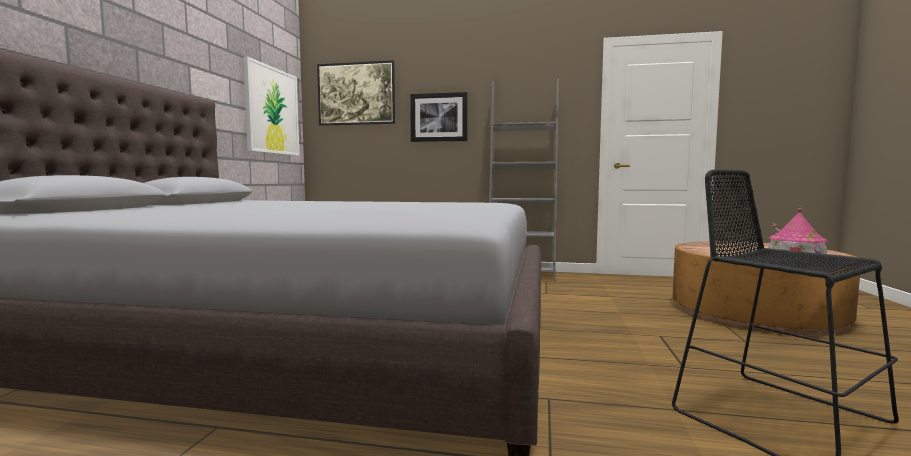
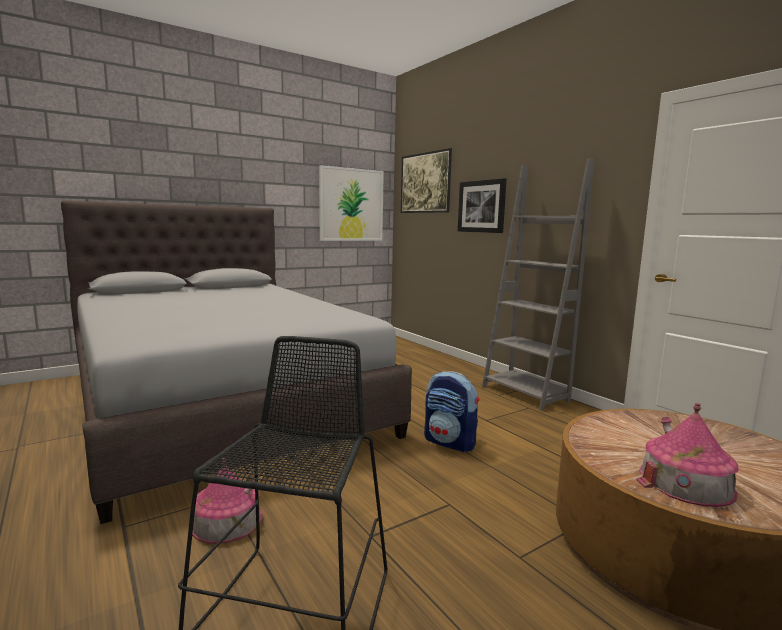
camera: 45 degrees right, 5 degrees up
(566, 309) = (450, 442): none -> backpack
(601, 409) = (227, 521): none -> toy house

